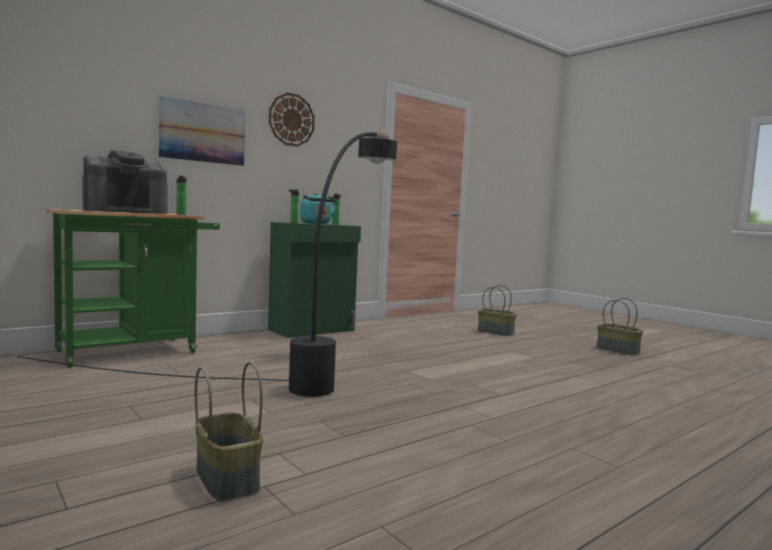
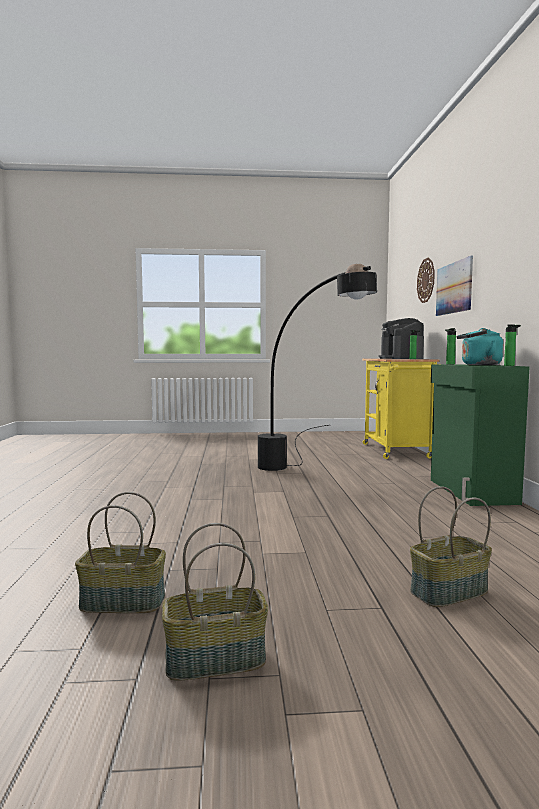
camera: 125 degrees right, 0 degrees up
(136, 350) = (398, 452): green cart -> yellow cart
(228, 479) = (195, 451): basket -> basket (121, 603)
(291, 120) = (501, 244): wall clock -> wall clock (426, 280)

